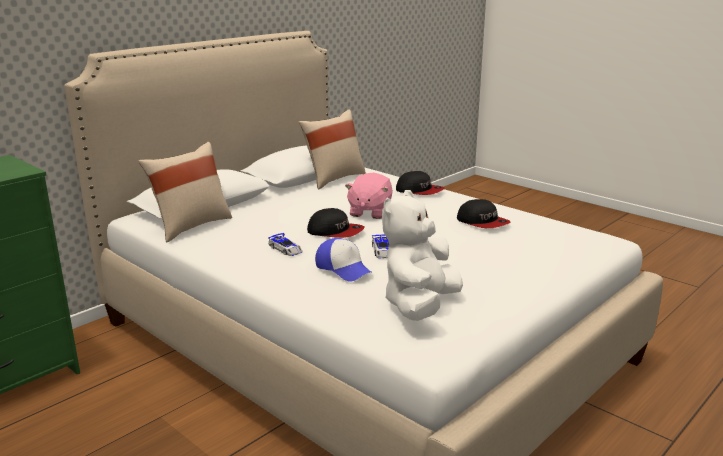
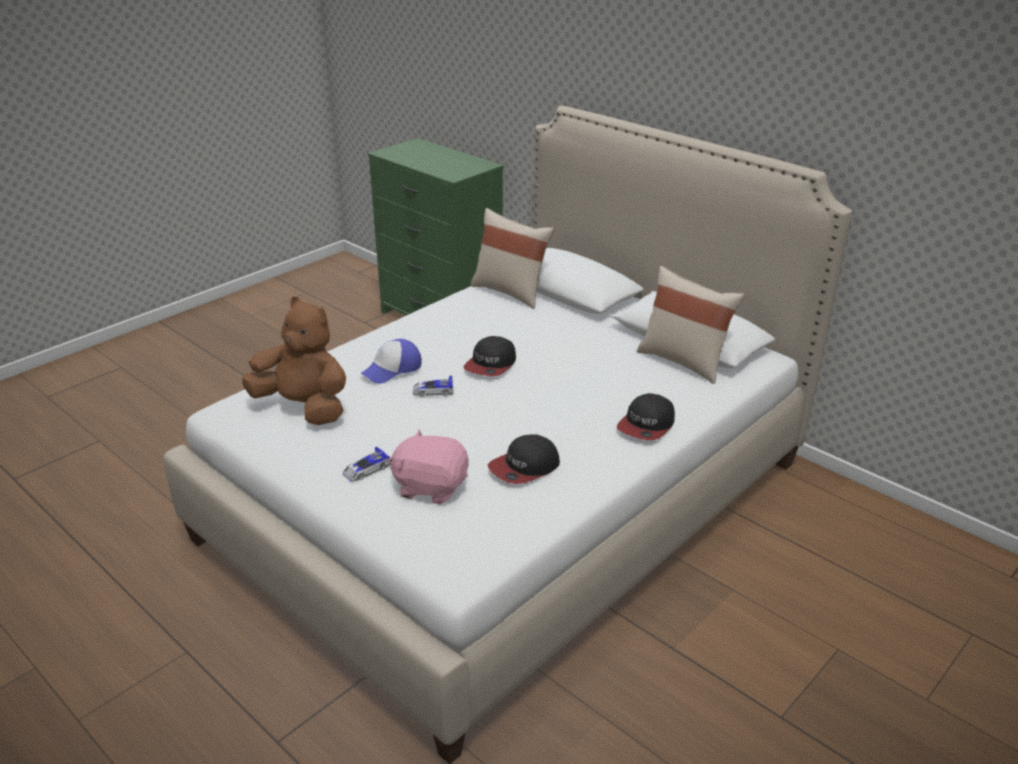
camera: 90 degrees right, 10 degrees up
(286, 249) = (447, 340): toy car -> toy car (366, 470)
(369, 212) = (558, 386): pink plush toy -> pink plush toy (431, 486)
(420, 305) = (304, 407): white plush toy -> brown plush toy

